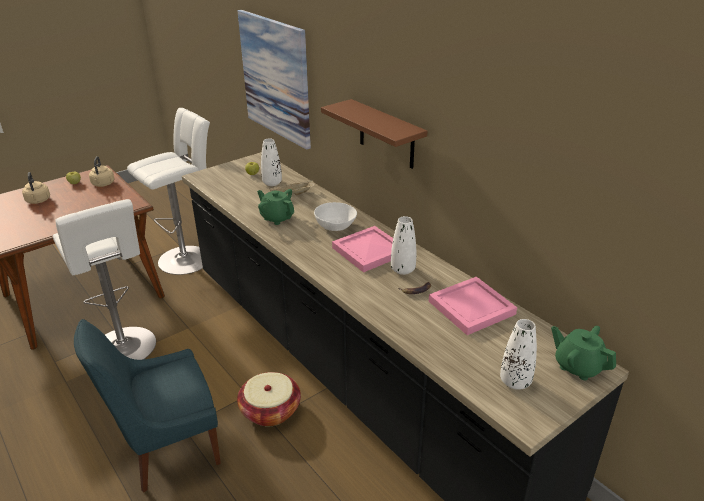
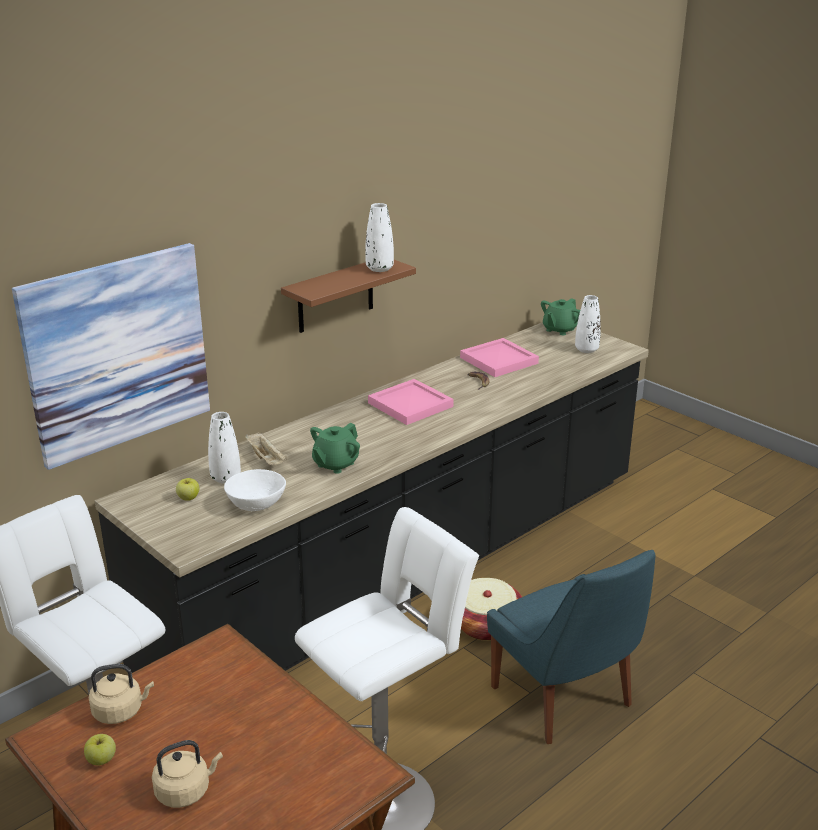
camera: 95 degrees left, 5 degrees down
(335, 226) = (355, 425): white bowl -> white bowl (256, 503)
(403, 270) = (444, 388): white vase -> white vase (379, 269)

